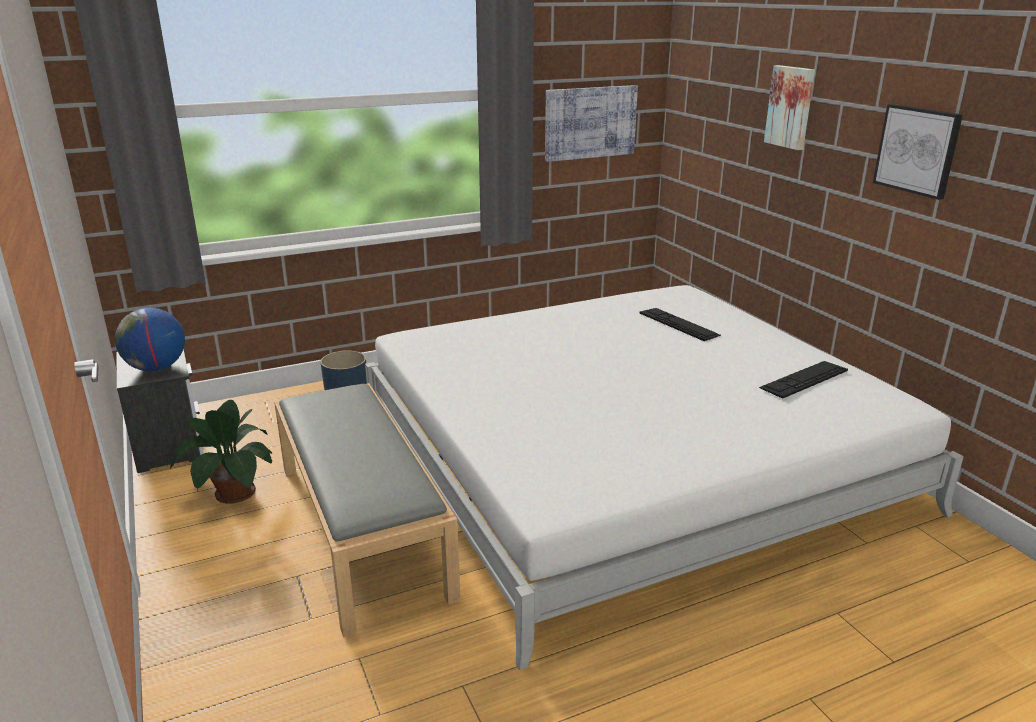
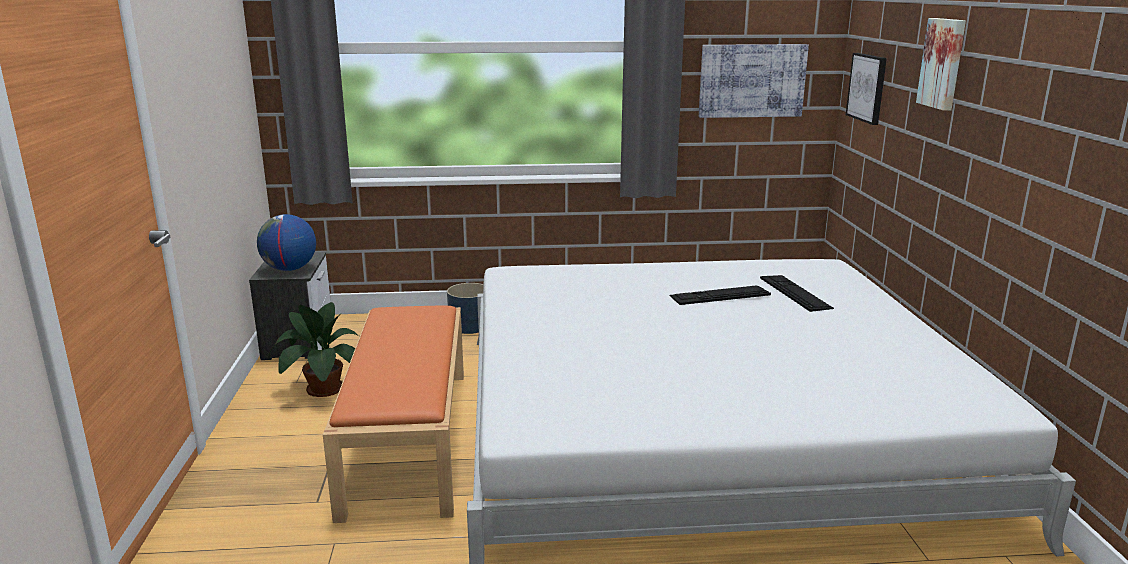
camera: 20 degrees right, 5 degrees down
(363, 529) = (409, 438): grey bench -> orange bench
(804, 379) = (894, 361): keyboard -> keyboard (720, 295)
(917, 150) = (1052, 107): picture -> picture (867, 87)

